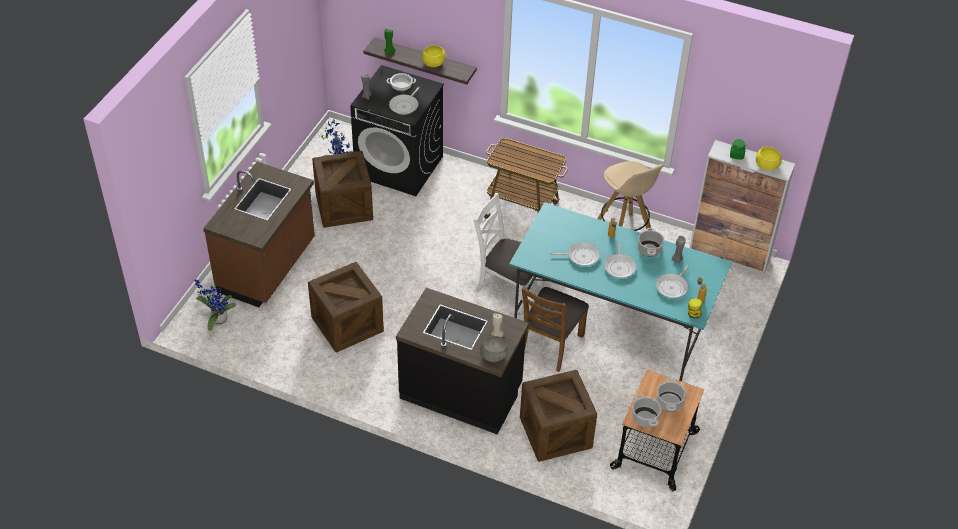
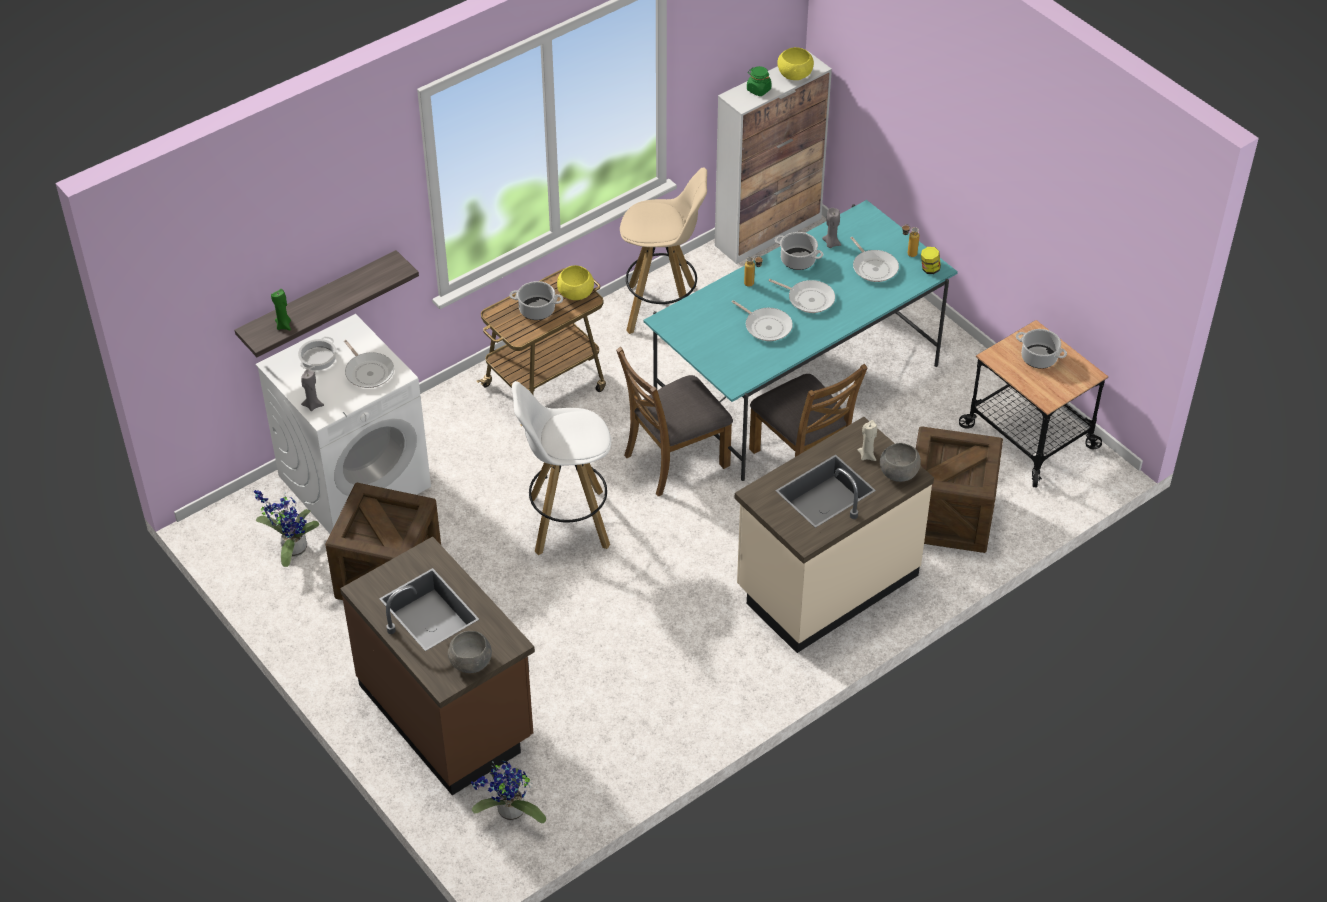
camera: 60 degrees left, 0 degrees up
(236, 228) = (471, 662): none -> grey bowl
(347, 324) = (625, 659): crate -> none
(400, 166) = (355, 480): black washing machine -> white washing machine
(429, 260) = (567, 522): none -> white stool
(433, 63) = (349, 289): yellow bowl -> yellow bowl (575, 293)
(461, 392) = (826, 583): black counter -> beige counter
(508, 287) = (675, 460): white chair -> brown chair
(581, 256) = (766, 326): frying pan -> frying pan turned 105 degrees clockwise
(645, 418) = (1051, 389): cooking pot -> cooking pot (537, 310)

